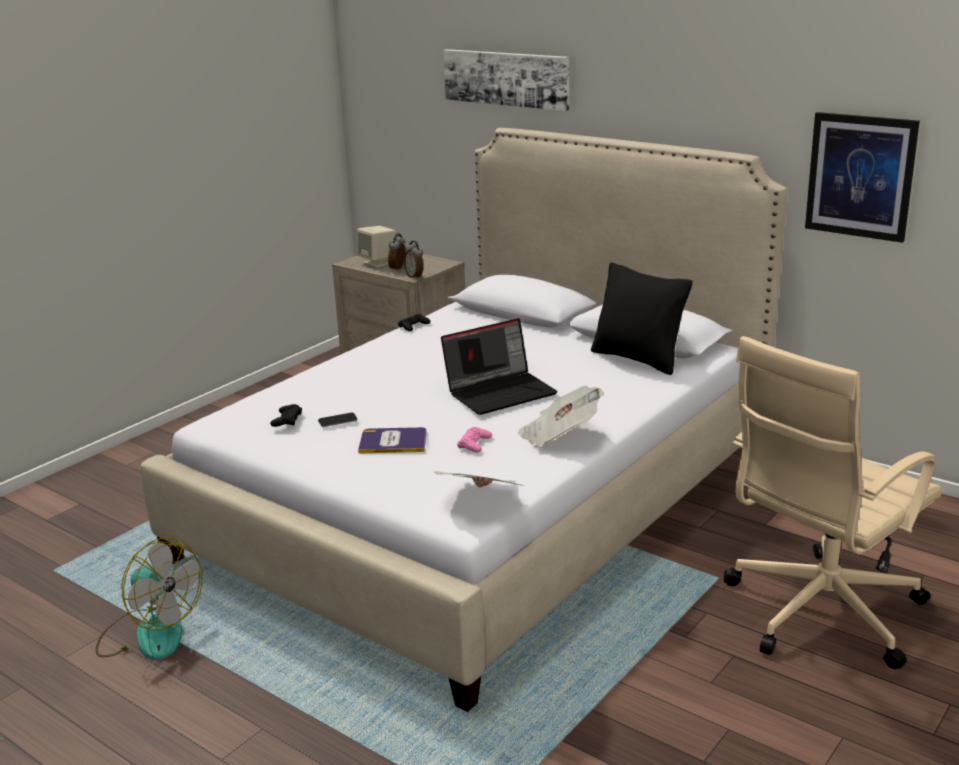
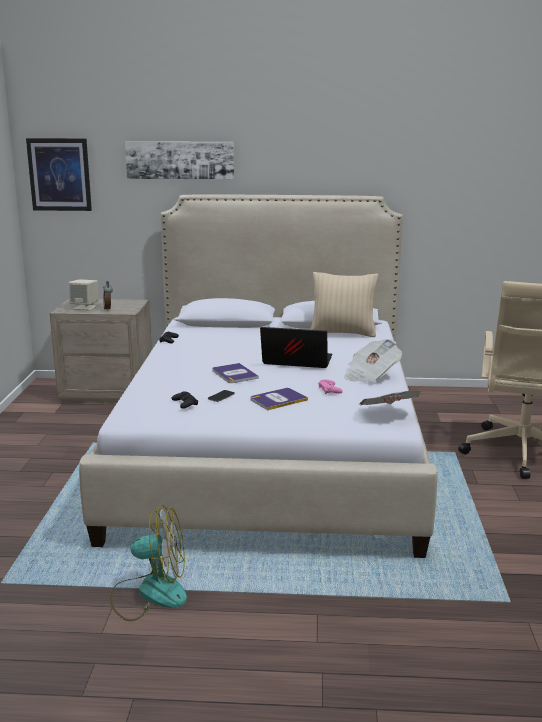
camera: 35 degrees left, 5 degrees down
(401, 392) = (234, 374): none -> book
(415, 277) = (130, 311): alarm clock -> none
(500, 392) = (295, 362): laptop -> laptop turned 105 degrees counterclockwise
(638, 359) = (343, 333): black pillow -> beige pillow
(860, 176) = (442, 203): picture -> picture (59, 174)

